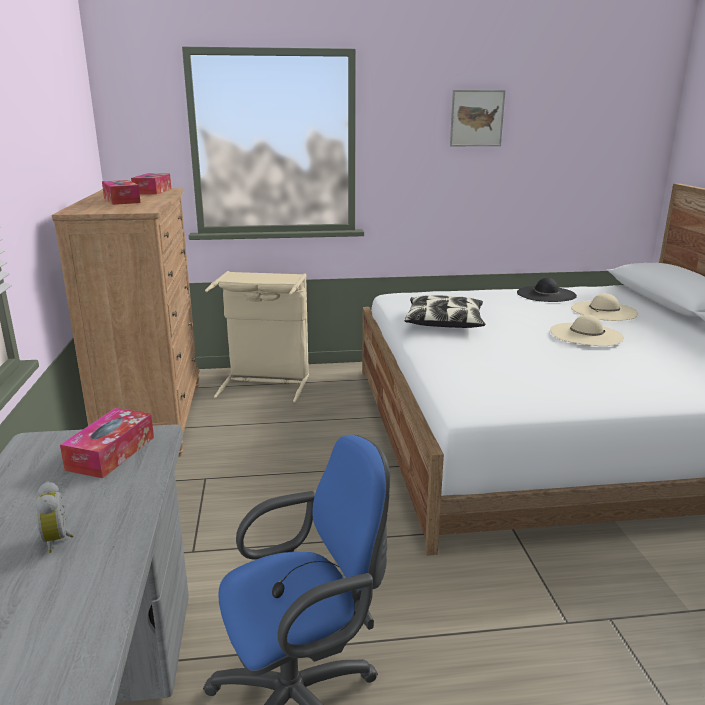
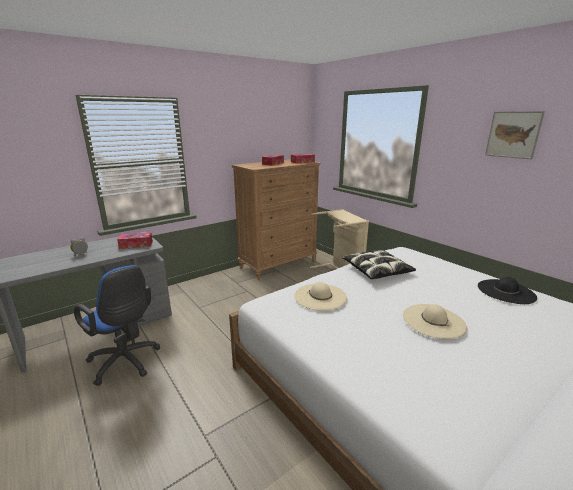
camera: 60 degrees right, 0 degrees up
(603, 311) = (512, 321): beige hat -> beige hat (320, 296)

